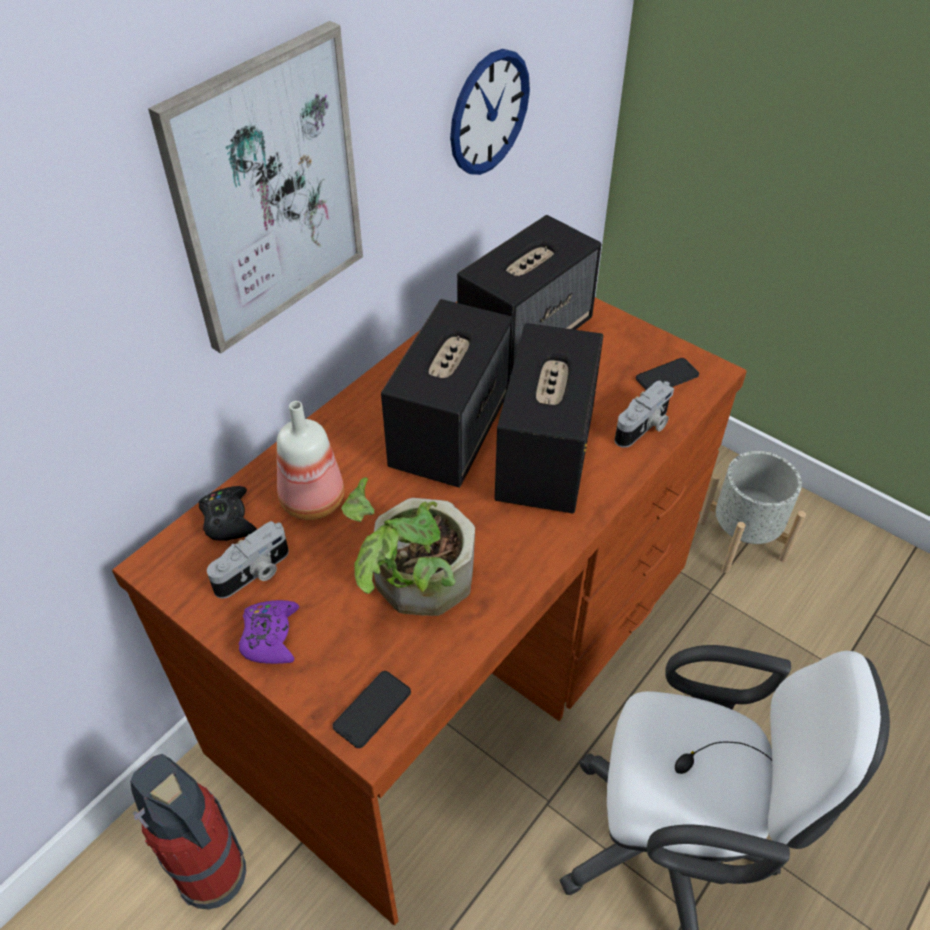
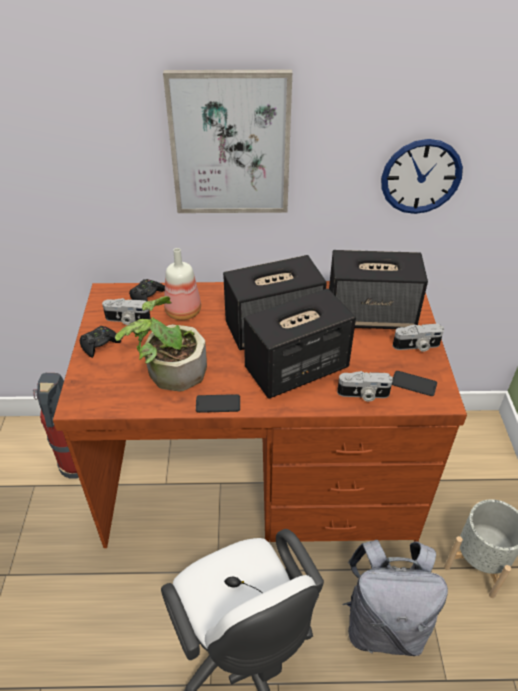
camera: 50 degrees right, 5 degrees down
(270, 637) = (99, 344): purple game controller -> black game controller
(372, 709) = (90, 397): phone -> phone (218, 404)
(613, 335) = (417, 346): none -> camera
(744, 676) = (384, 623): none -> grey backpack

